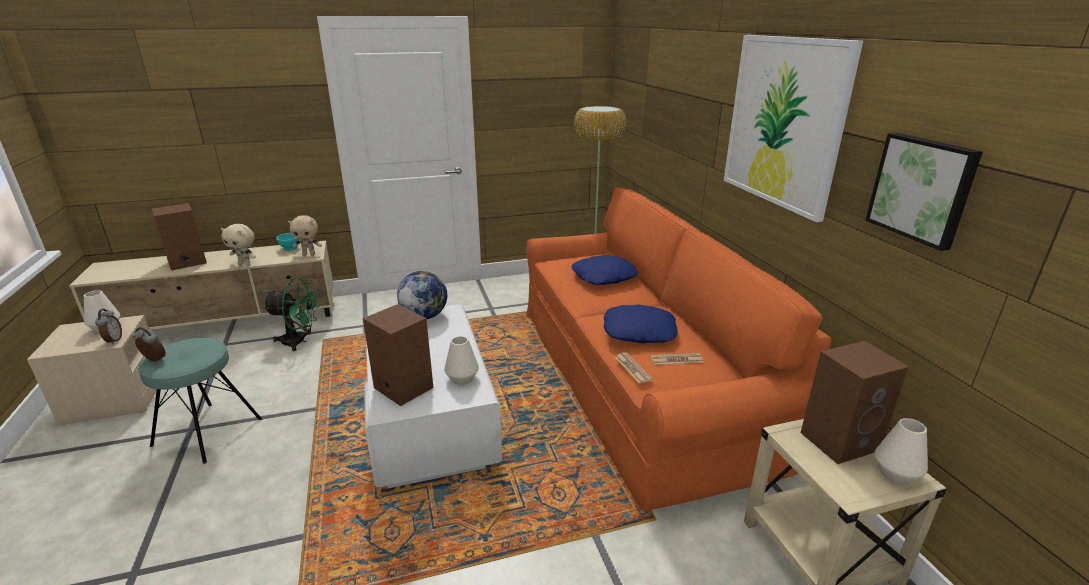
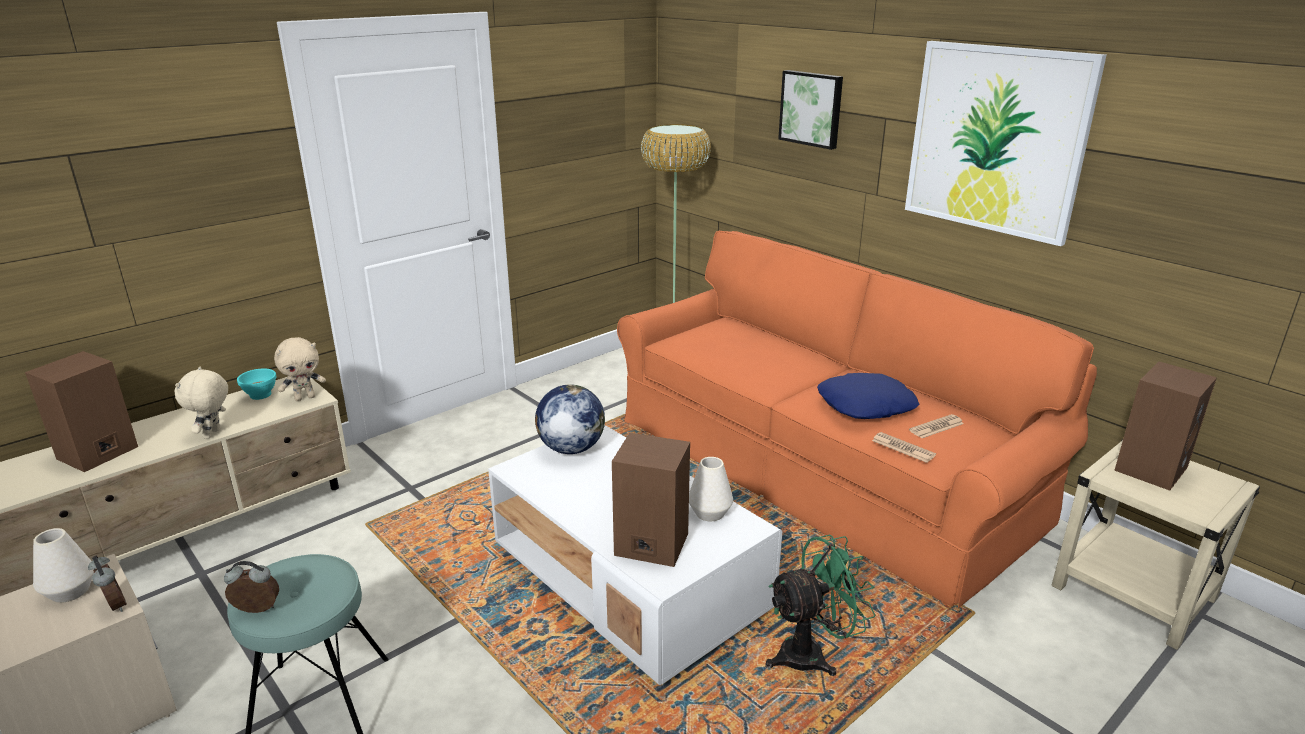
camera: 25 degrees left, 0 degrees up
(245, 264) = (213, 434): beige plush toy -> beige plush toy turned 105 degrees clockwise
(299, 341) = (329, 536): green fan -> green fan (812, 654)
(604, 277) = (758, 348): blue pillow -> none
(895, 473) = (1217, 485): white vase -> none
(922, 189) = (1196, 202): picture -> picture (812, 108)

